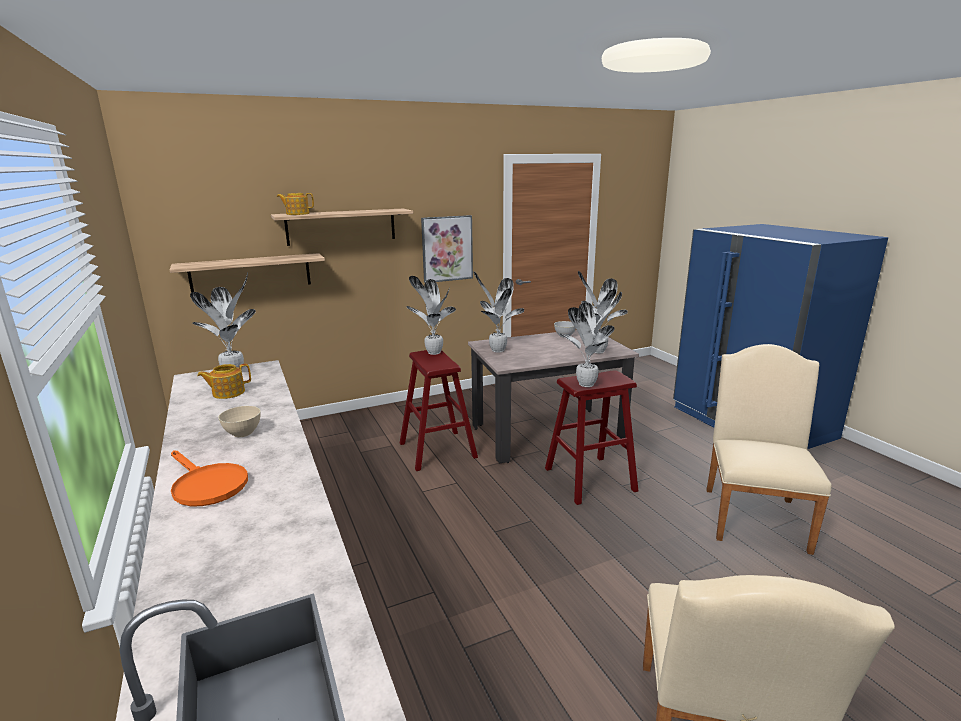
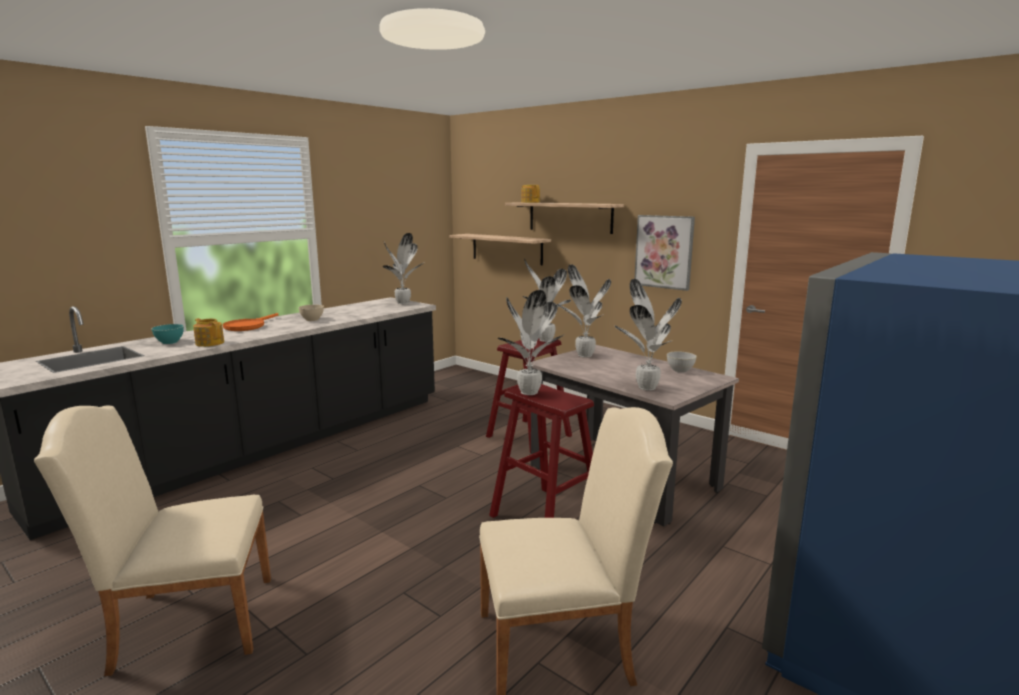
camera: 65 degrees right, 5 degrees down
(228, 393) = (369, 308): teapot -> teapot (210, 343)
(229, 567) = (169, 342): none -> turquoise bowl

